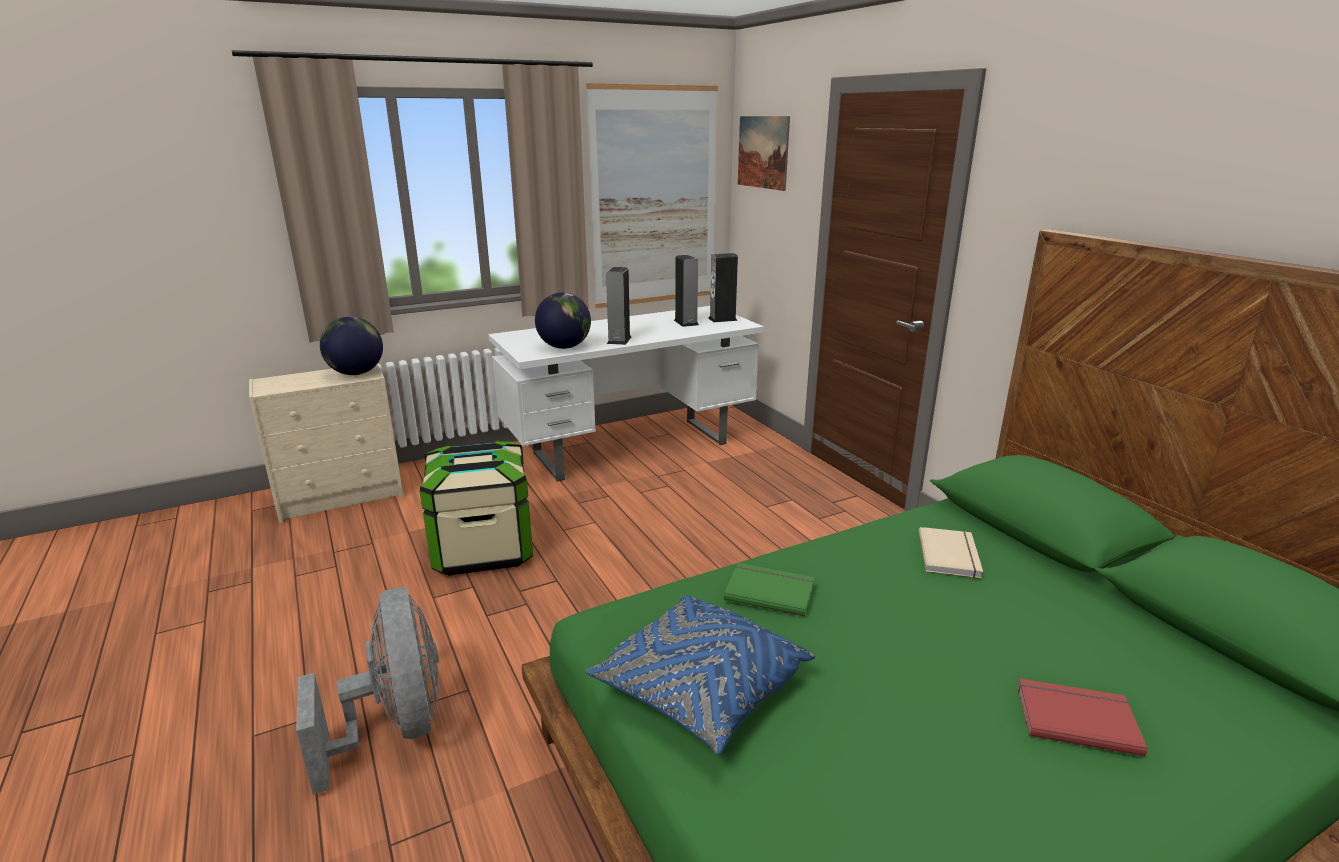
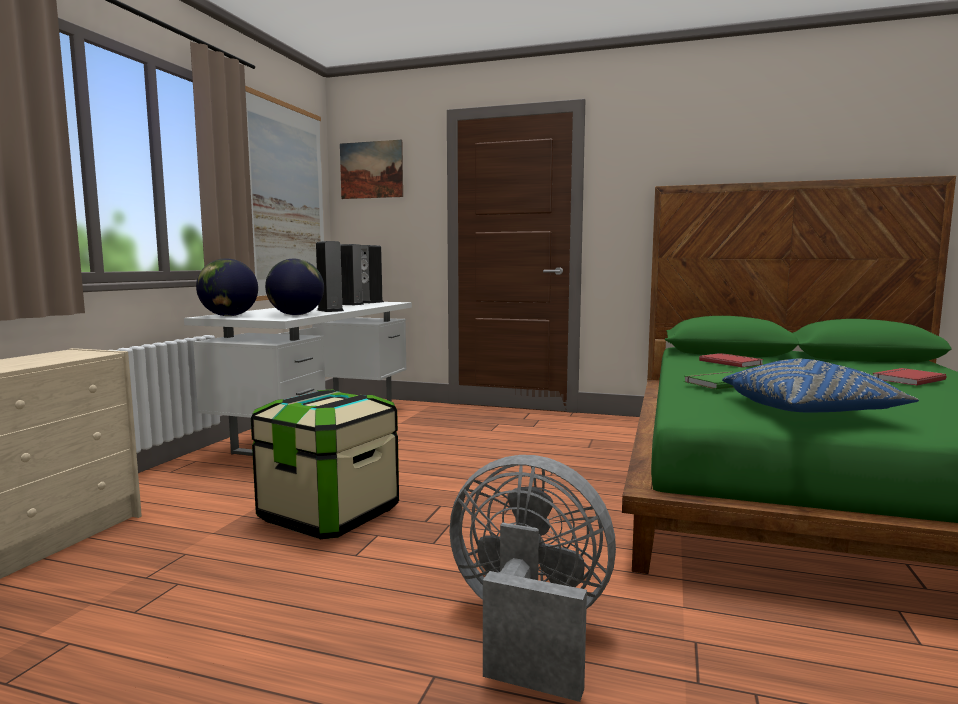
camera: 45 degrees left, 15 degrees down
(356, 373) = (76, 353): globe -> globe (228, 316)
(951, 555) = (731, 362): beige book -> red book

